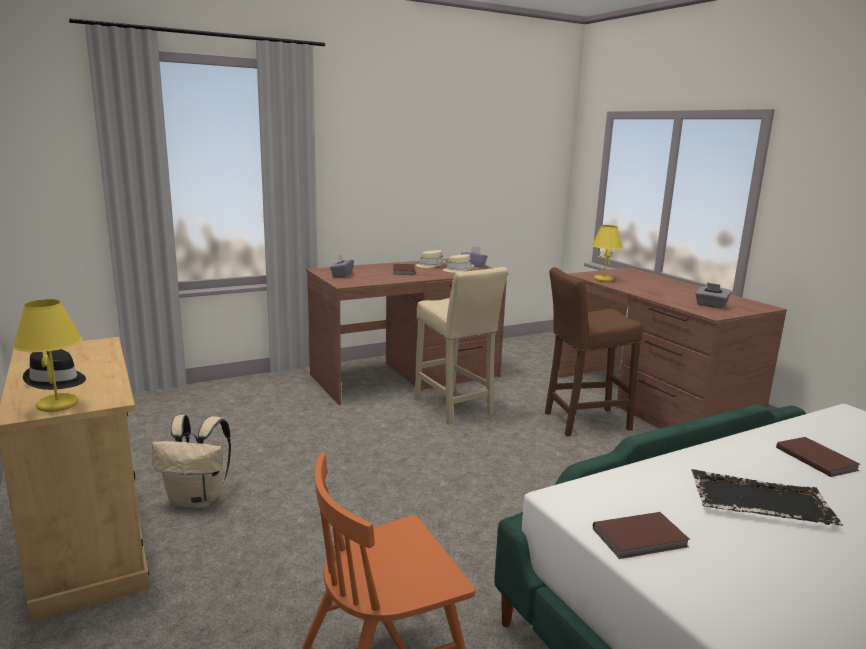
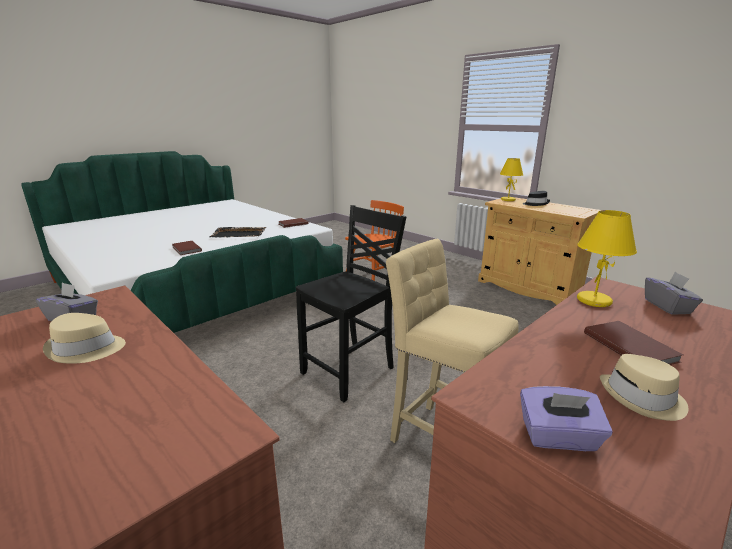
camera: 165 degrees right, 5 degrees up
(198, 499) = (520, 308): beige backpack -> none
(458, 270) = (548, 381): beige hat -> beige hat (86, 349)
(512, 460) = (350, 371): none -> black chair
(582, 422) = (274, 449): brown stool -> none
(603, 280) = (190, 402): yellow table lamp -> yellow table lamp (593, 300)

